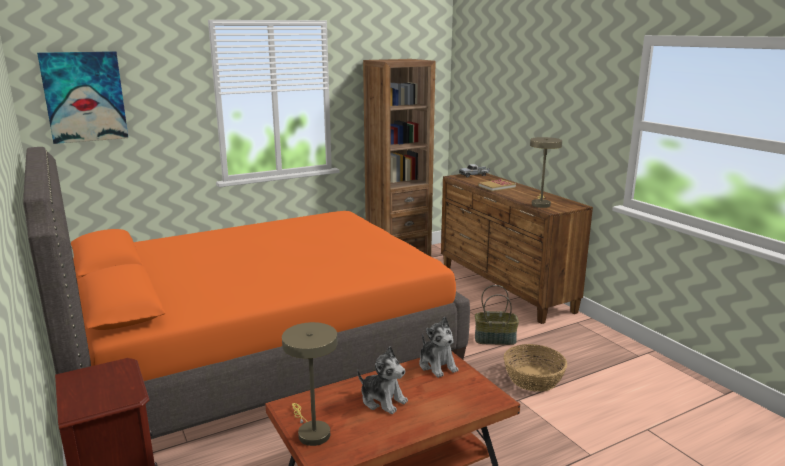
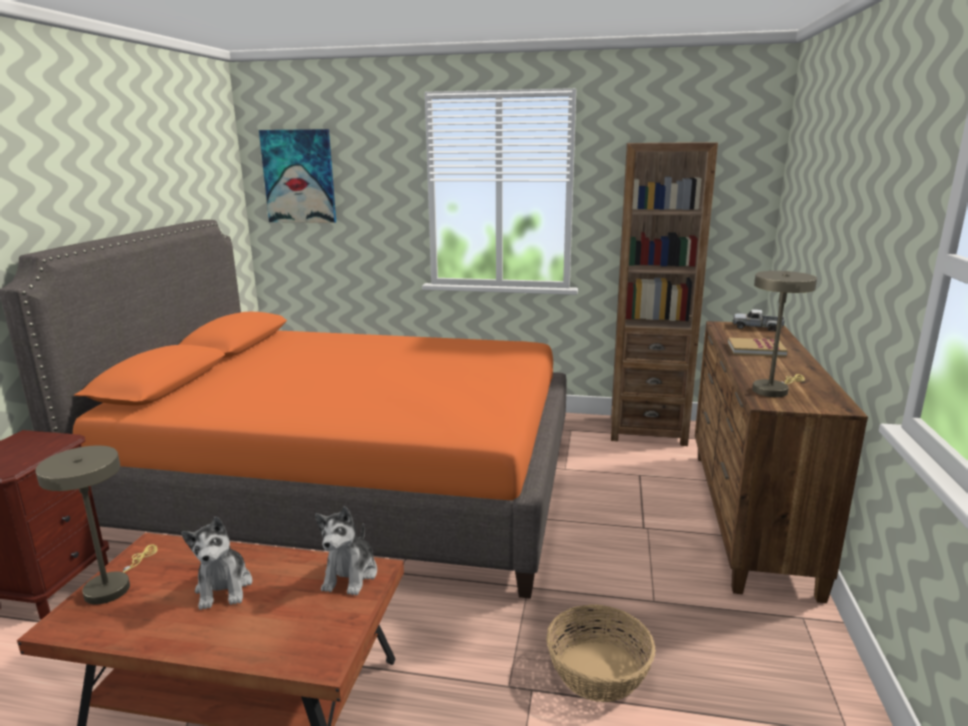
camera: 40 degrees right, 0 degrees up
(495, 339) = (627, 584): basket -> none

